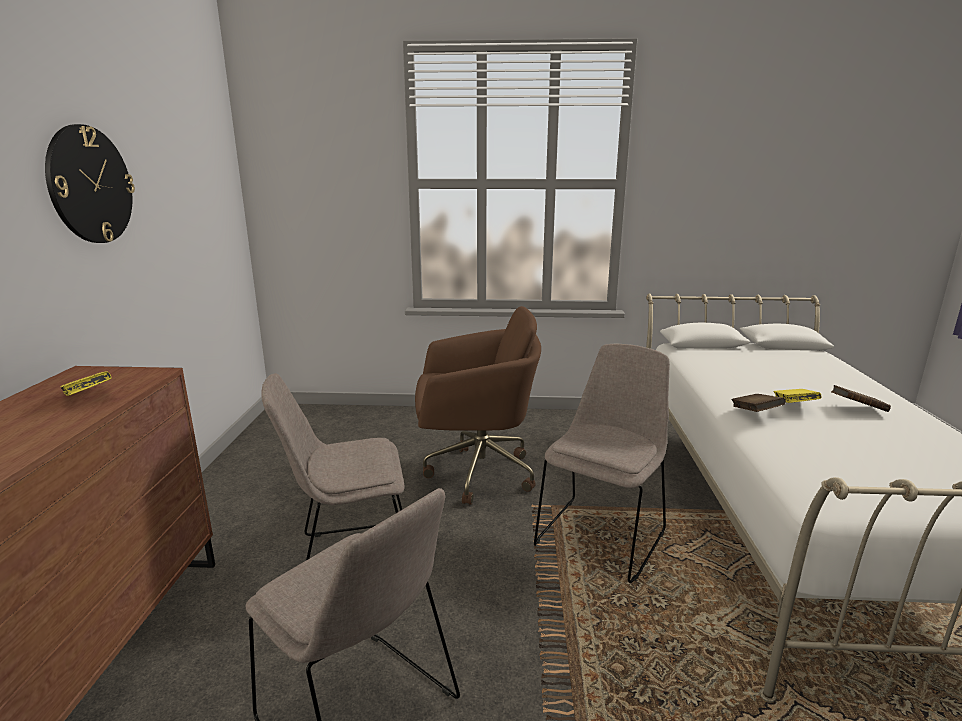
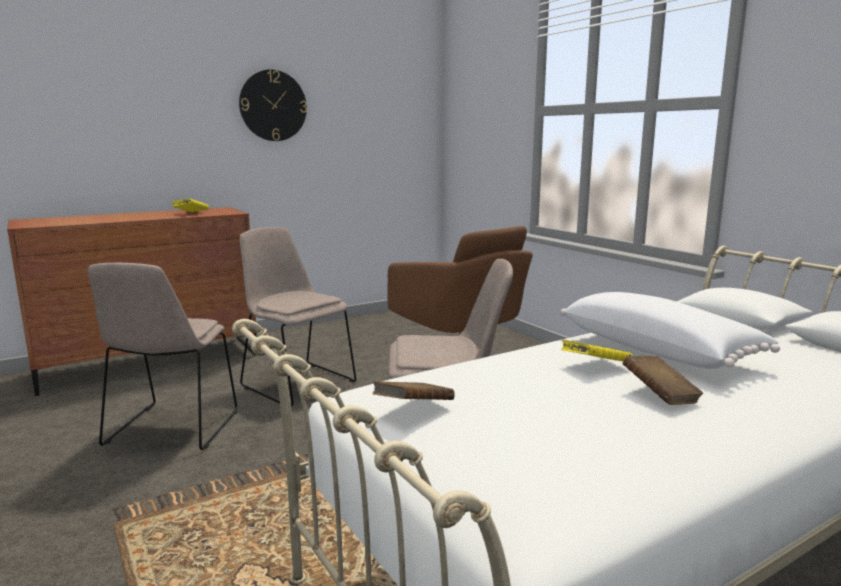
camera: 55 degrees right, 5 degrees down
(755, 413) = (534, 354): brown book -> brown book (413, 409)
(767, 381) = (659, 351): none -> white pillow

